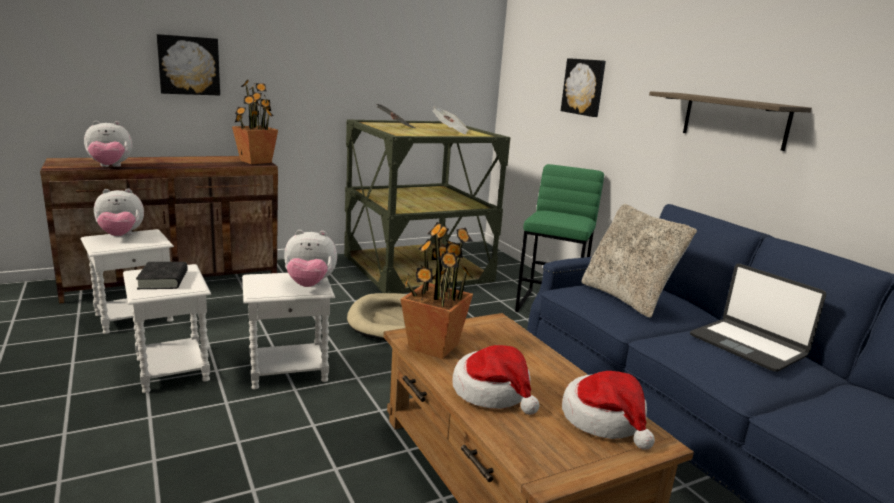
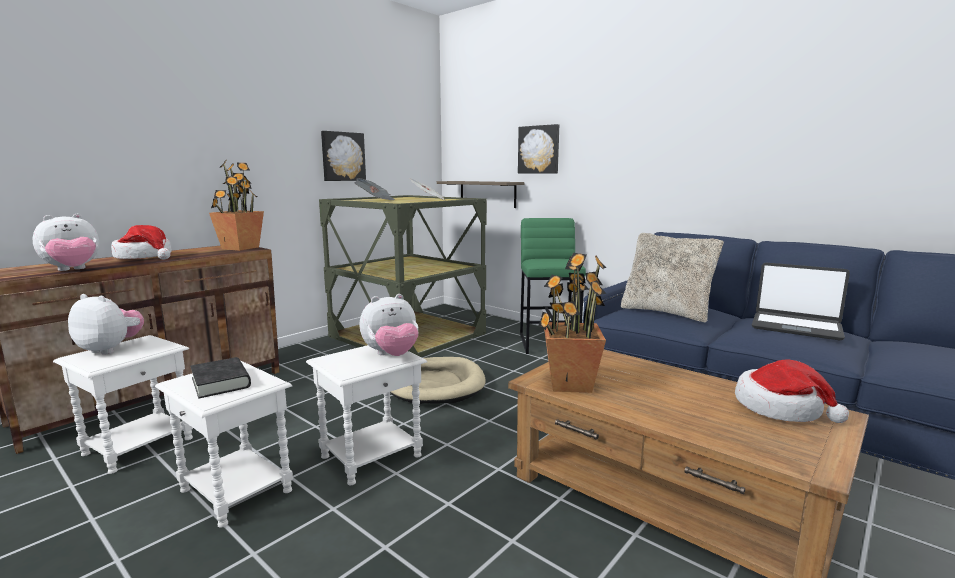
camera: 20 degrees left, 5 degrees down
(120, 236) = (110, 349): plush toy -> plush toy turned 120 degrees counterclockwise
(189, 65) = (146, 149): picture -> picture (342, 156)
(493, 392) = (671, 409): hat -> hat (145, 257)
(734, 120) = (697, 156): shelf -> shelf (487, 194)

